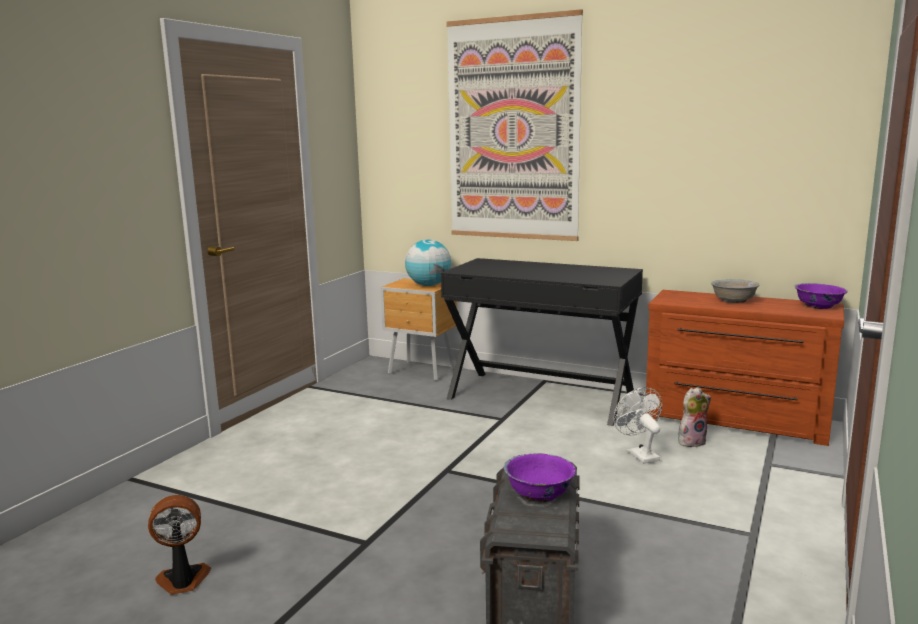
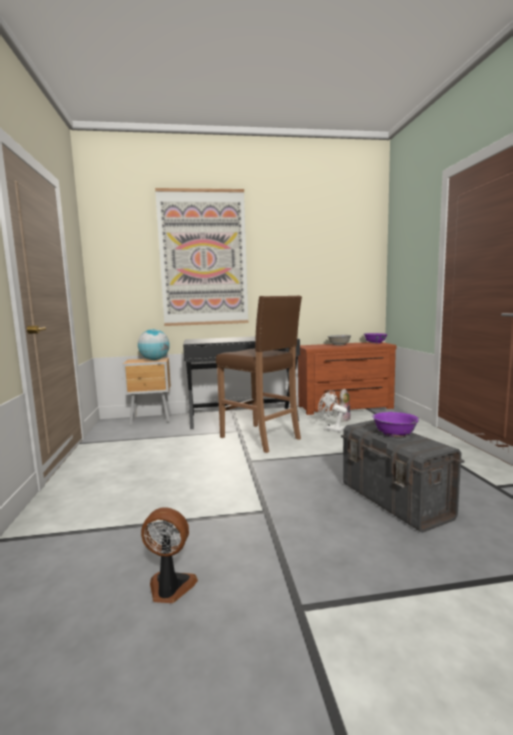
camera: 35 degrees left, 5 degrees down
(183, 581) = (170, 588): fan -> fan turned 60 degrees clockwise
(512, 439) = (260, 438): none -> brown stool

